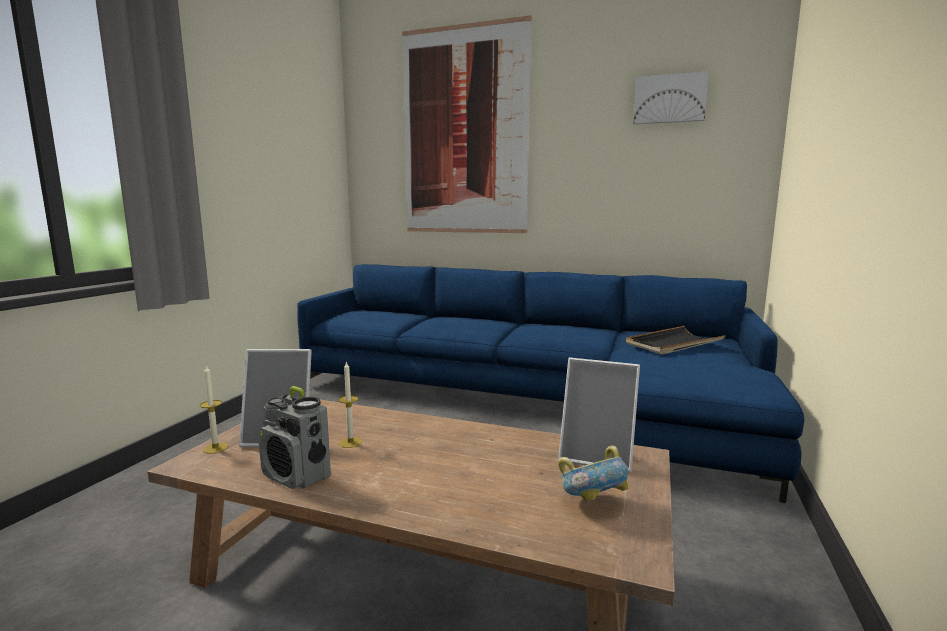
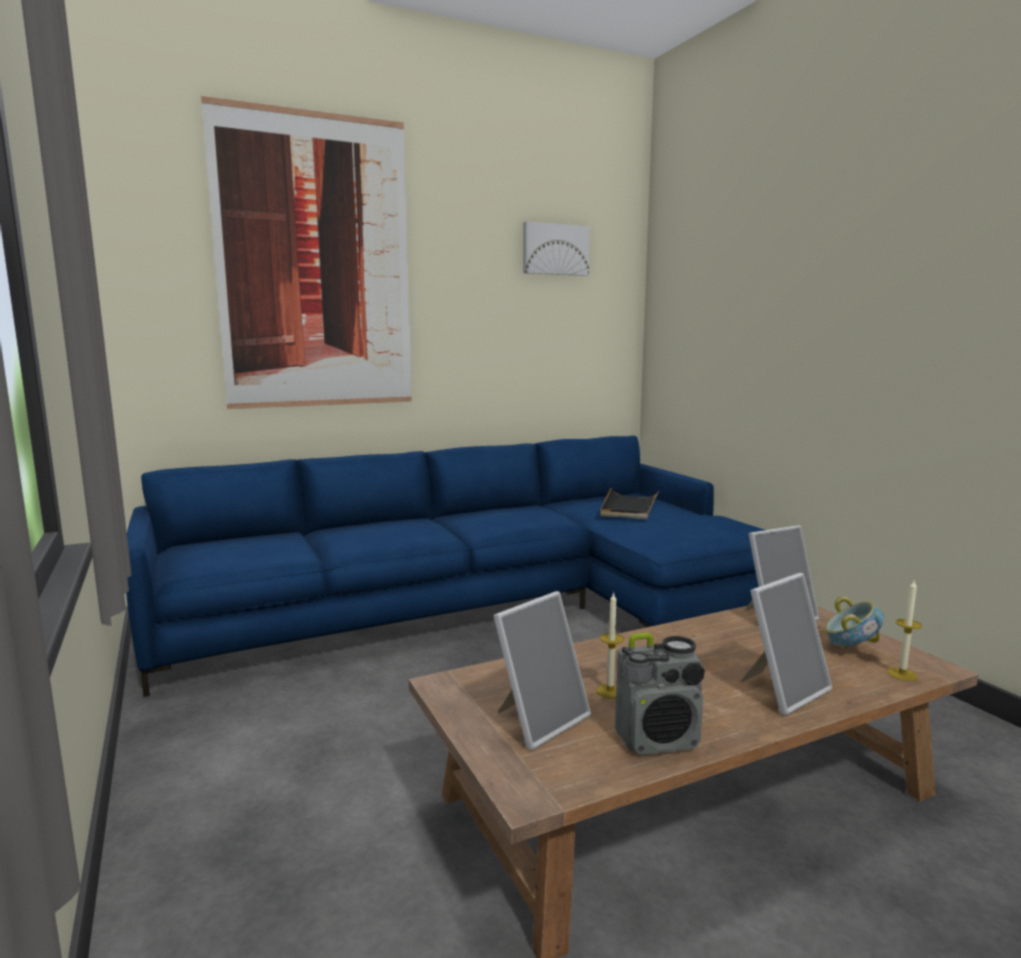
camera: 45 degrees left, 0 degrees up
(215, 448) = (507, 766): candle -> candle (902, 674)
(443, 496) = (782, 691): none -> picture frame

